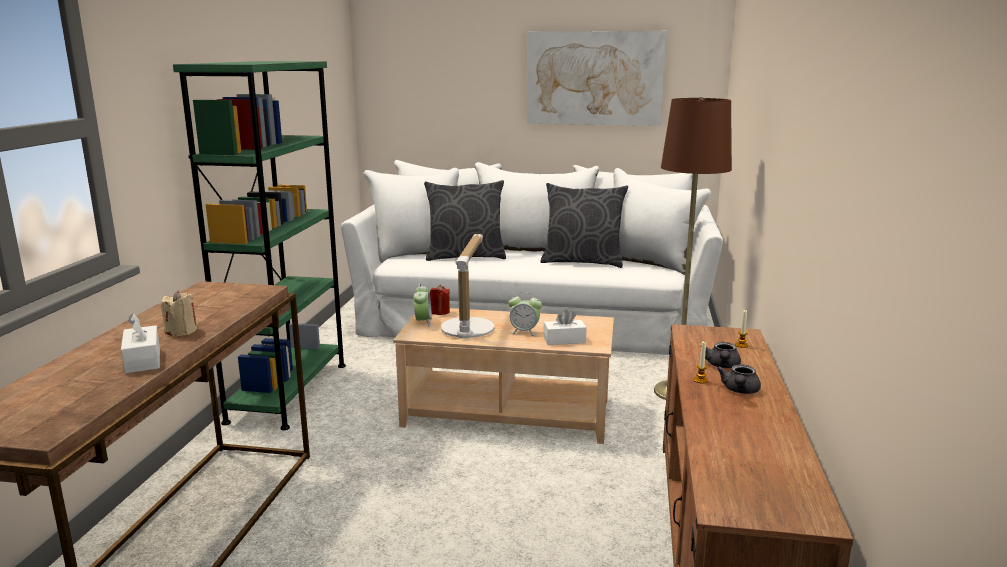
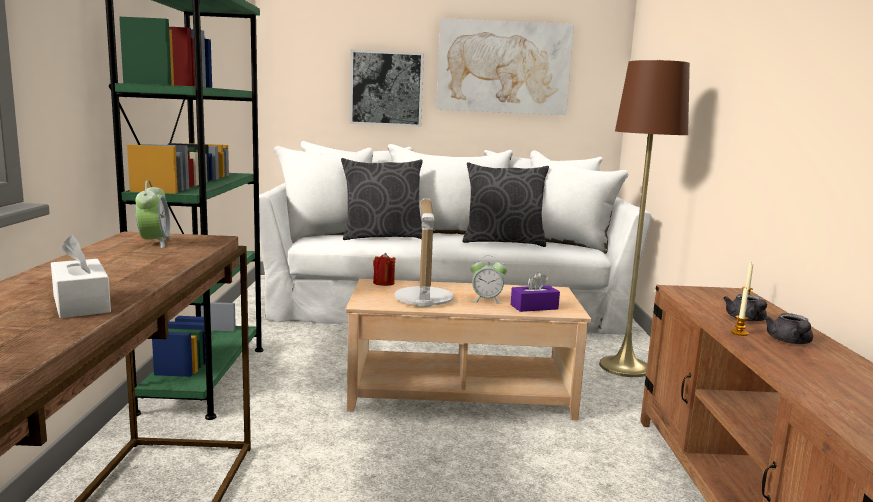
camera: 10 degrees left, 5 degrees down
(182, 331) = (124, 275): beige candle -> none
(423, 322) = (370, 292): alarm clock -> alarm clock (154, 243)
(478, 103) = (386, 88): none -> picture
(564, 340) = (534, 307): white tissue box -> purple tissue box

